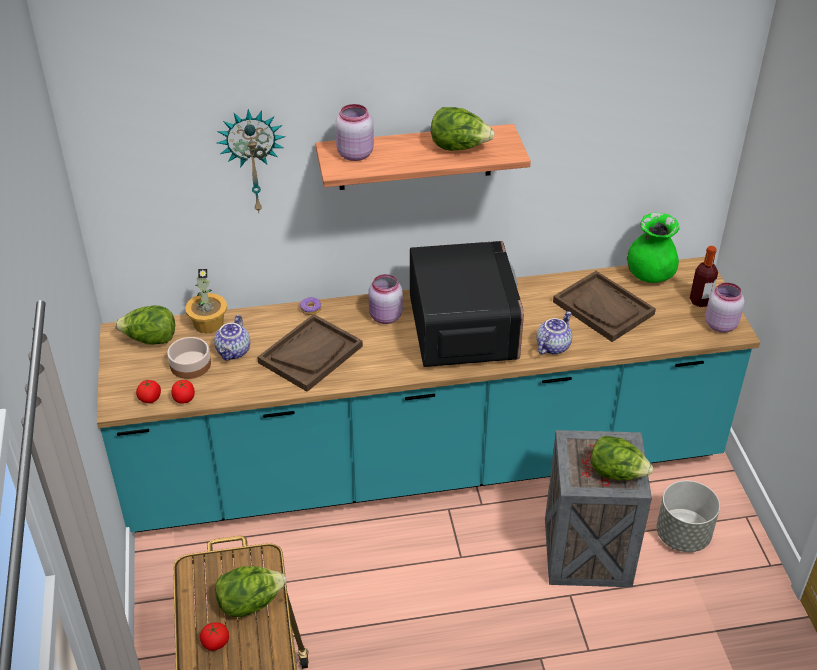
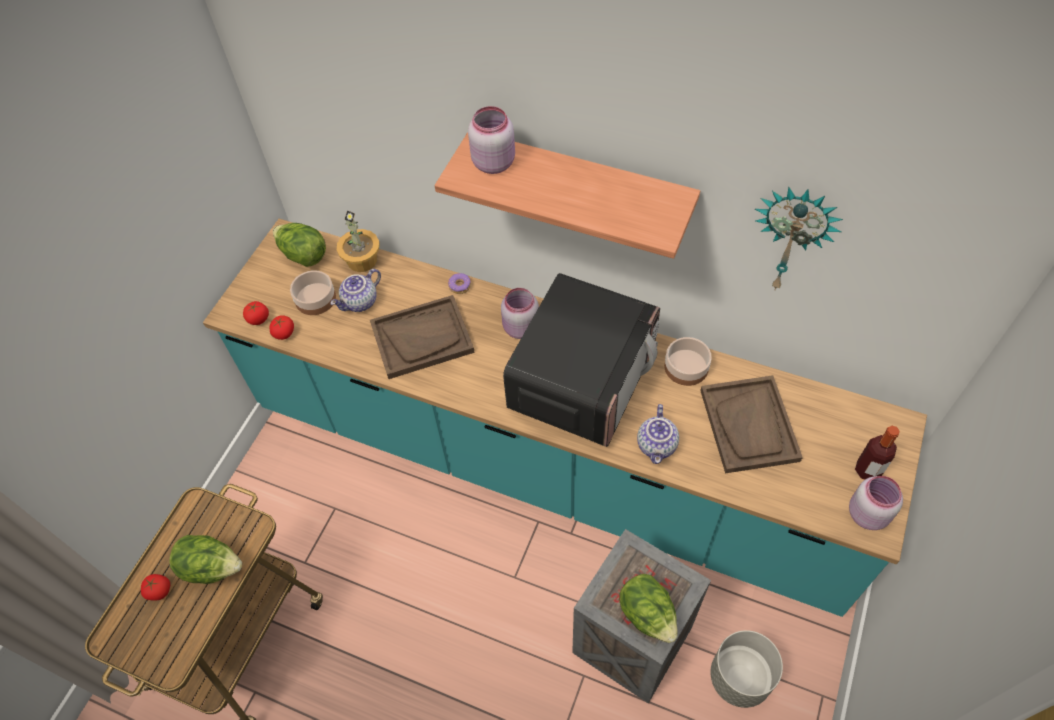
camera: 35 degrees right, 15 degrees up
(253, 160) = (405, 124): wall clock -> wall clock (791, 238)
(459, 148) = (609, 200): lettuce -> none
(530, 292) = (686, 367): none -> bowl
(552, 346) = (657, 446): teapot -> teapot turned 120 degrees clockwise
(649, 275) = (834, 408): green vase -> none

